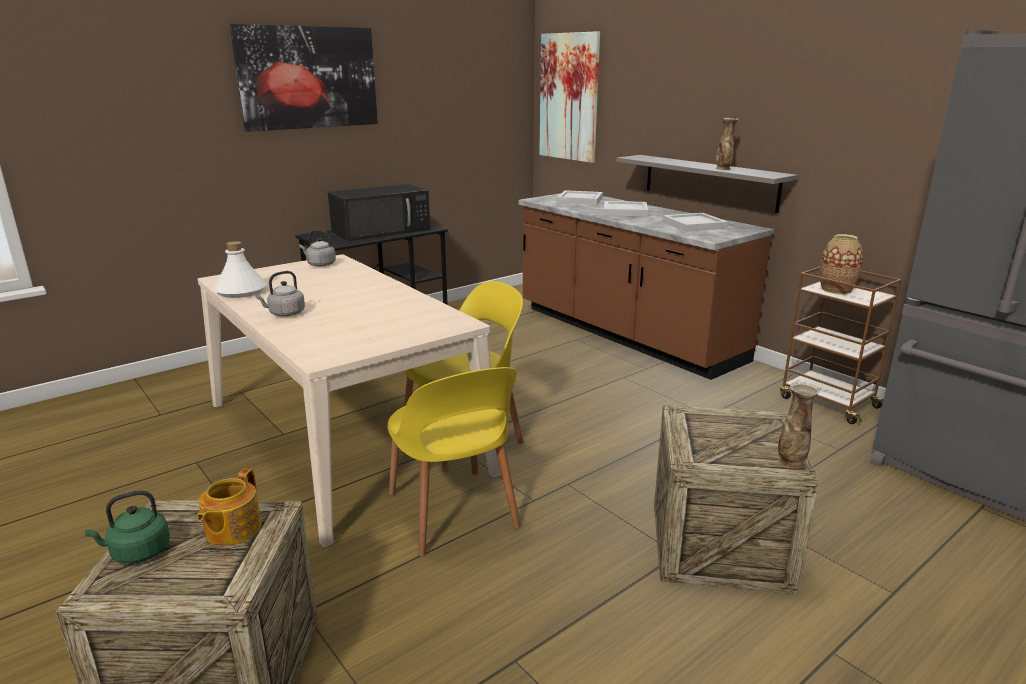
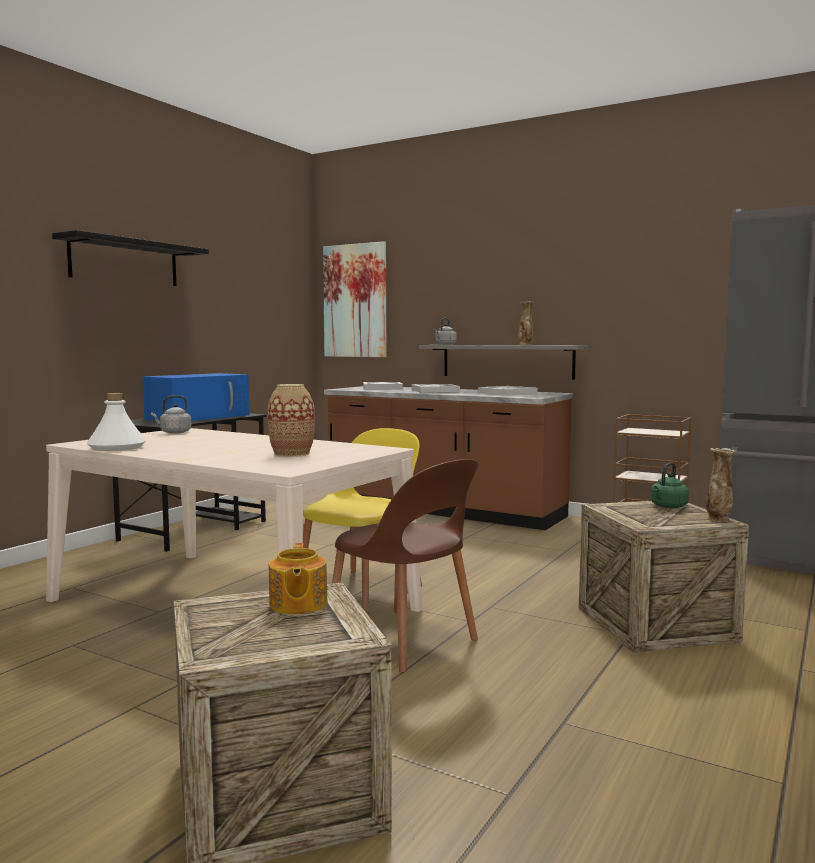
camera: 20 degrees left, 15 degrees down
(137, 552) = (215, 629): green kettle -> green kettle (668, 506)
(285, 314) = (196, 454): grey kettle -> grey kettle (445, 344)
(308, 77) = (125, 262): picture -> black shelf
(382, 230) = (199, 417): black microwave -> blue microwave
(452, 513) = (403, 640): yellow chair -> brown chair
(836, 290) = (644, 431): vase -> vase (291, 454)

